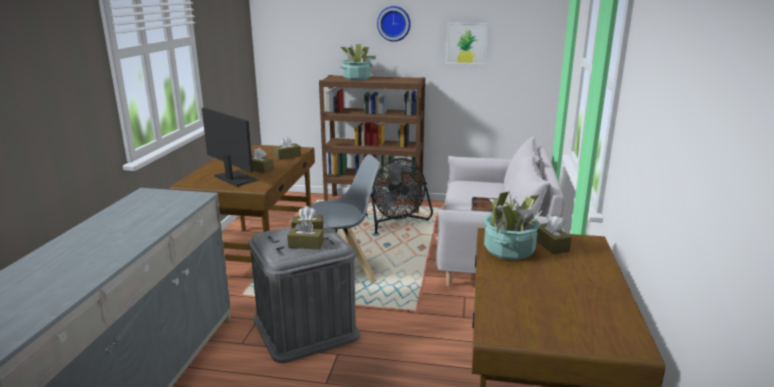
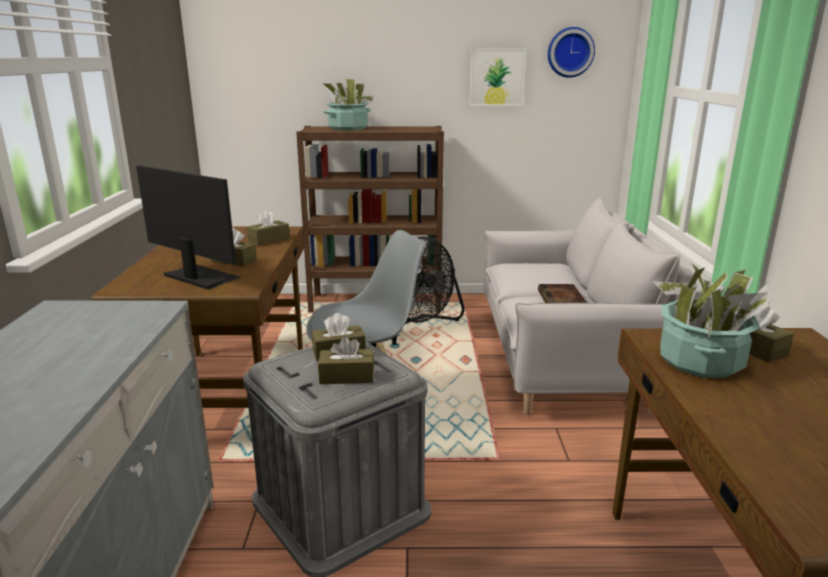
camera: 10 degrees left, 0 degrees up
(394, 23) = (396, 51): wall clock -> wall clock (570, 52)

